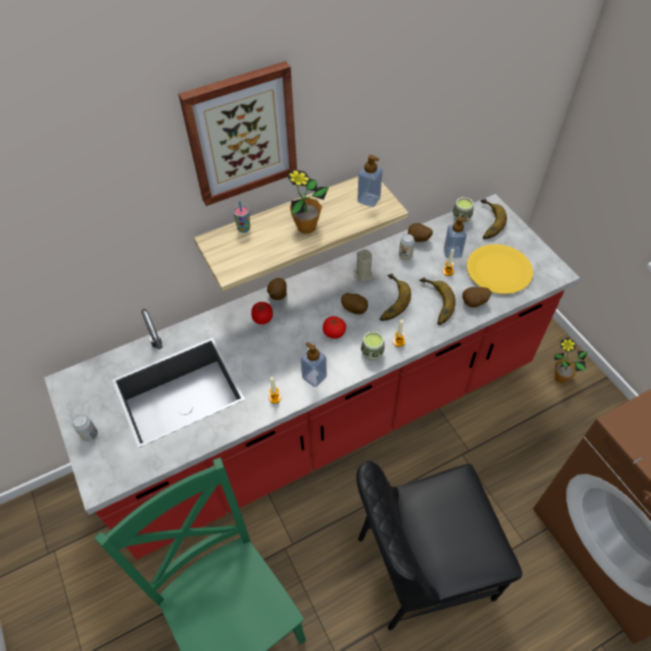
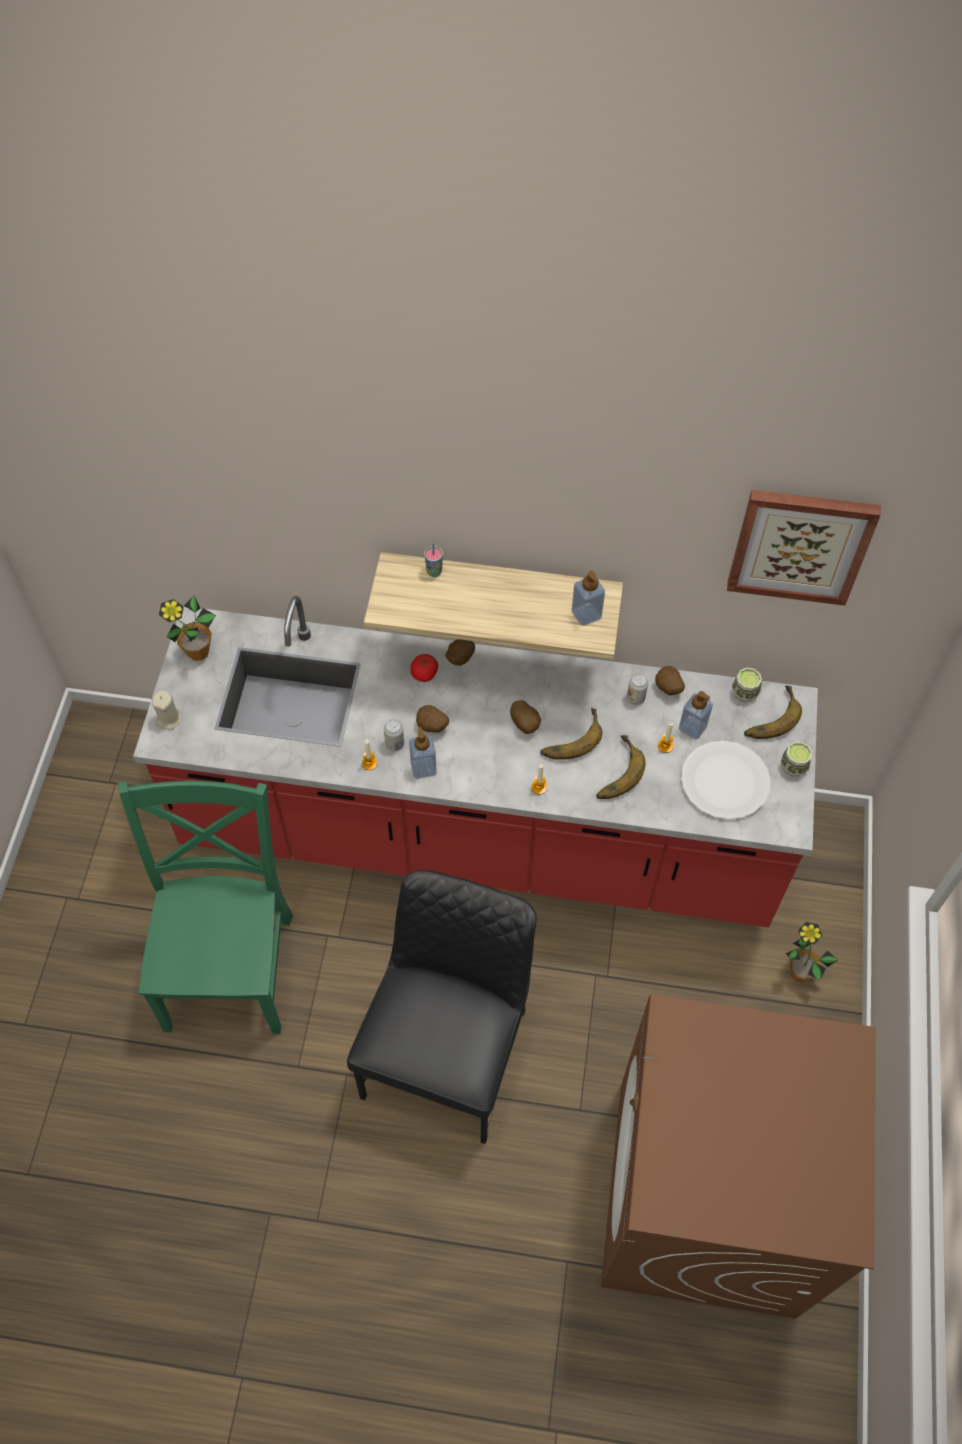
camera: 35 degrees right, 5 degrees up
(90, 434) = (182, 689): can -> can (394, 743)
(241, 134) = (455, 483): picture -> picture (800, 545)
(306, 227) = (495, 607): potted plant -> potted plant (198, 652)
(334, 333) = (482, 736): tomato -> none
(362, 275) = (568, 691): beige candle -> beige candle (168, 719)
(372, 353) = (501, 781): cup -> cup (793, 767)
(421, 566) = (449, 1051): black chair -> black chair turned 90 degrees clockwise
(474, 303) = (659, 800): potato -> potato (432, 727)
(498, 270) = (724, 781): yellow plate -> white plate

